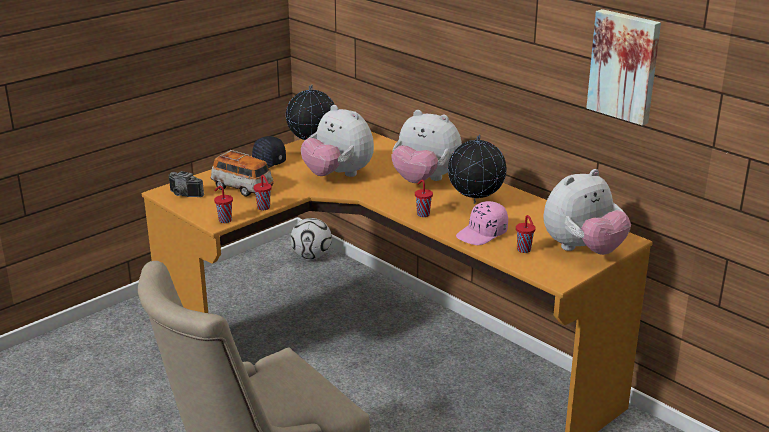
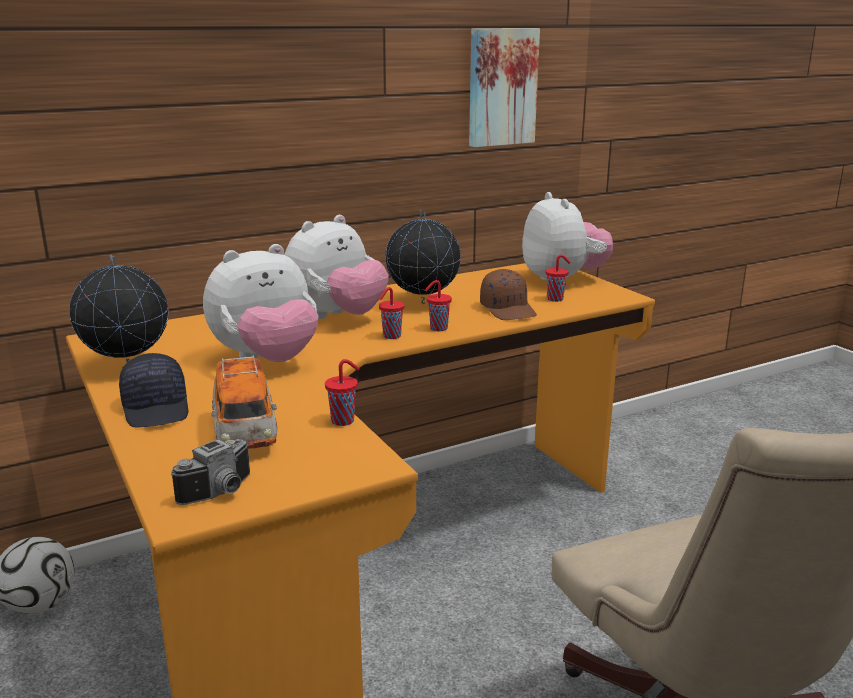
camera: 75 degrees left, 5 degrees down
(224, 220) = (369, 457): red cup -> red cup (391, 336)
(242, 188) = (245, 433): toy car -> toy car turned 120 degrees clockwise
(482, 234) = (508, 310): pink cap -> brown cap

